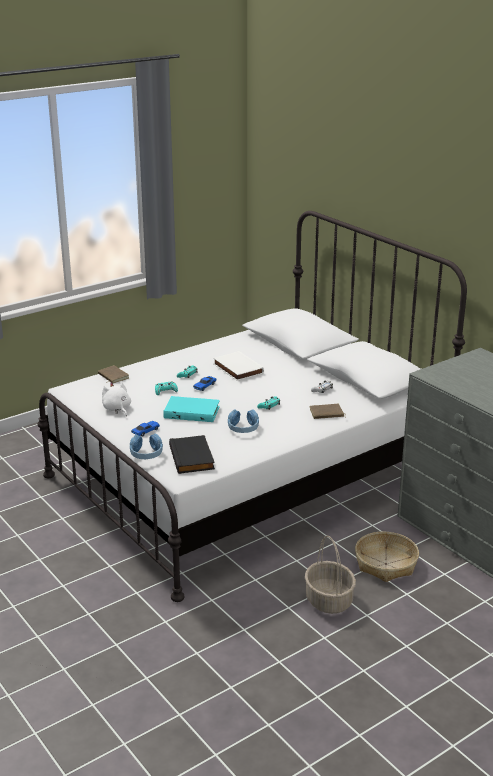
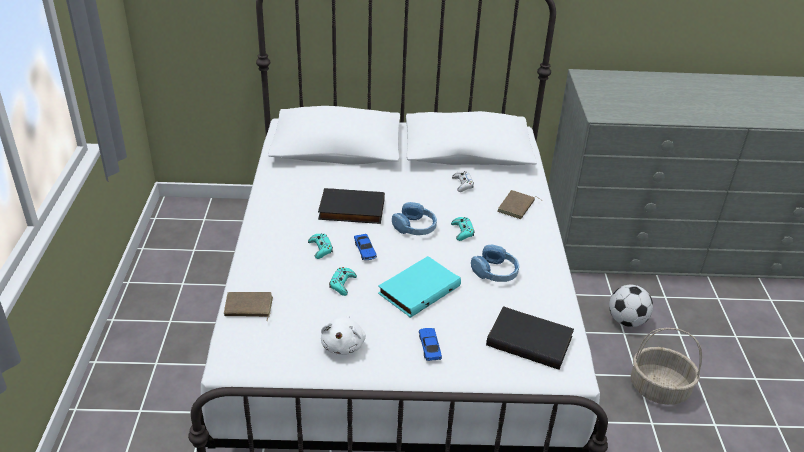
camera: 55 degrees left, 10 degrees up
(117, 409) = (343, 345): white plush toy -> white plush toy turned 90 degrees counterclockwise
(146, 454) = (491, 373): blue headphones -> blue headphones (415, 227)
(236, 369) = (351, 210): white book -> black book
(386, 564) = (626, 321): basket -> football

